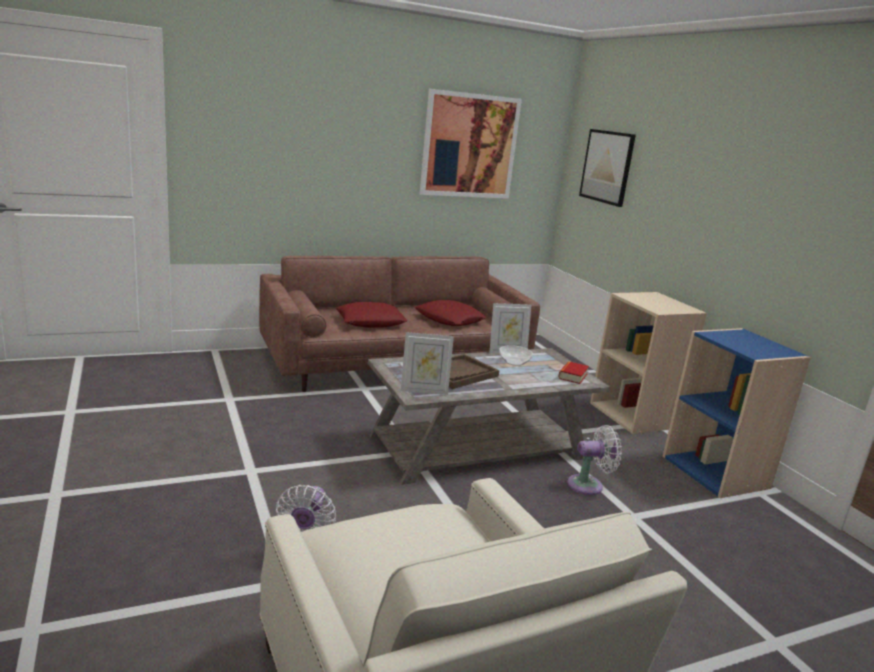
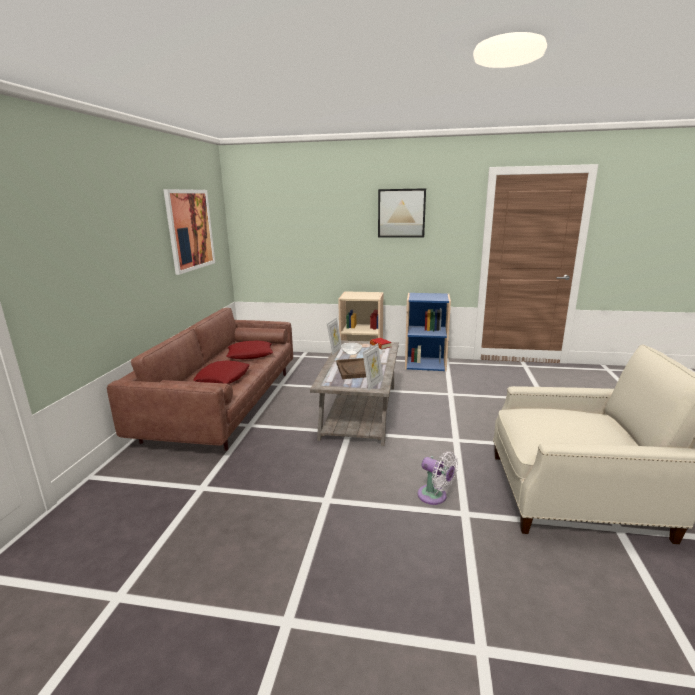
camera: 55 degrees left, 0 degrees up
(589, 485) = (418, 394): white fan -> none
(607, 167) = (274, 227): picture -> picture (401, 213)

